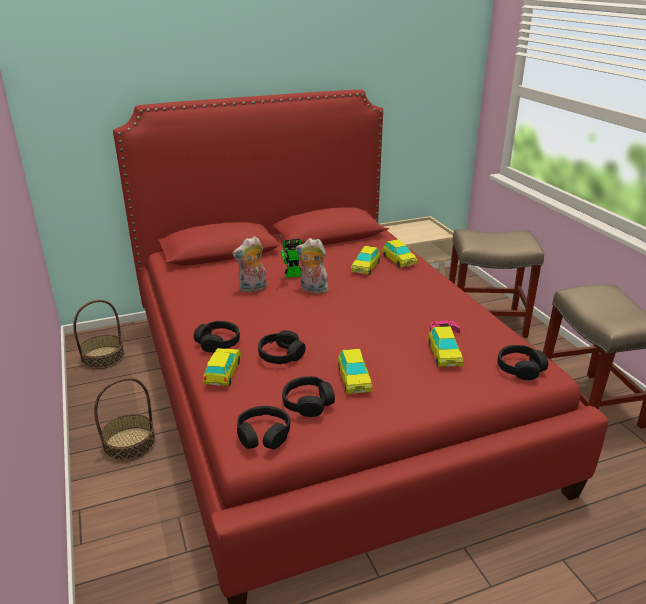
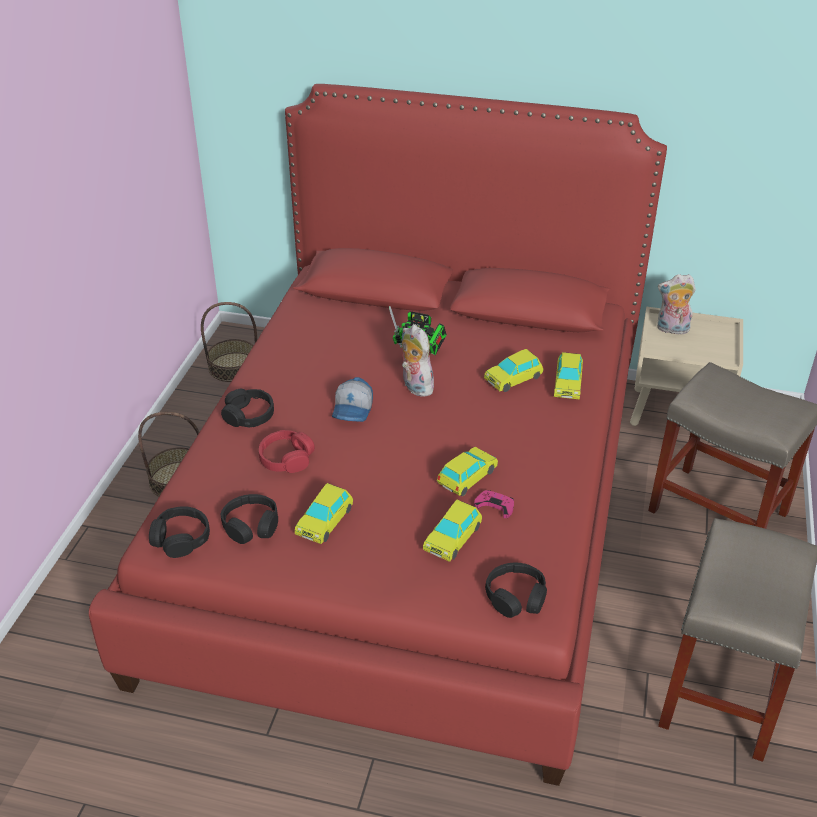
camera: 35 degrees right, 10 degrees up
(223, 373) = (217, 454): toy car -> toy car (467, 477)
(252, 289) = (353, 359): plush toy -> plush toy (671, 330)
(281, 355) = (286, 458): black headphones -> red headphones
(289, 313) = (353, 409): none -> cap

